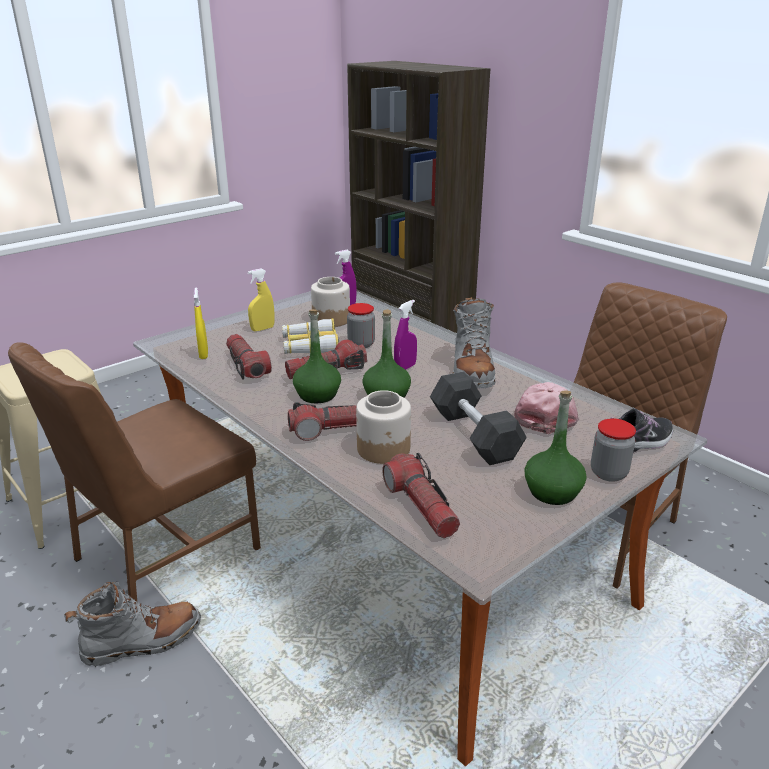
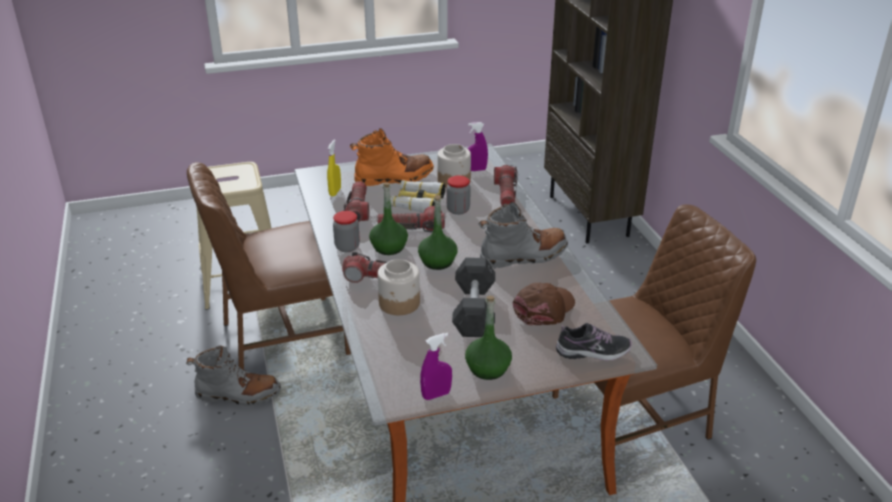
camera: 25 degrees right, 5 degrees up
(262, 329) = (394, 178): yellow spray bottle -> orange boot
(405, 368) = (473, 240): purple spray bottle -> purple spray bottle (436, 395)
(421, 506) = (388, 351): flashlight -> flashlight (506, 194)
(472, 371) = (524, 256): grey boot -> grey boot turned 135 degrees counterclockwise
(545, 414) = (544, 309): pink cap -> brown cap
(608, 473) = (544, 368): jar -> jar (347, 247)

